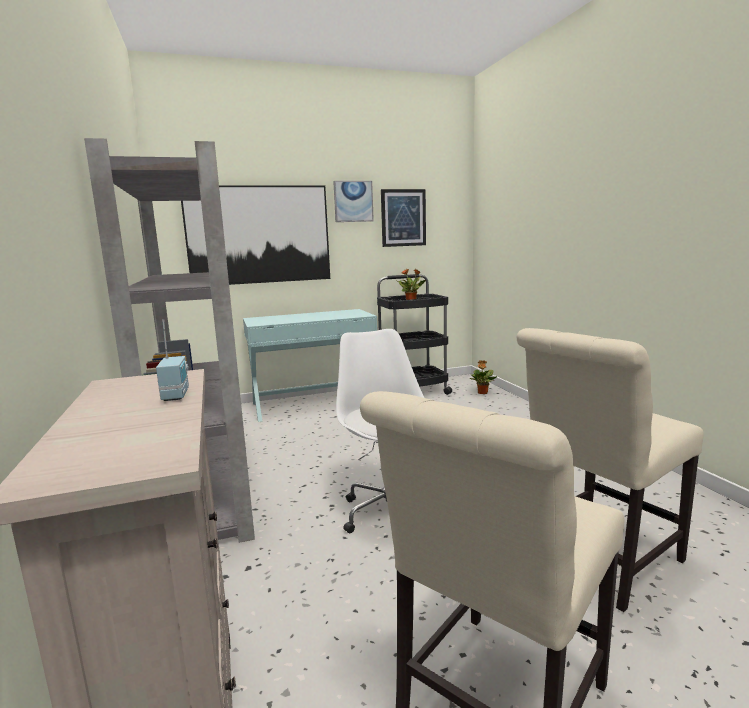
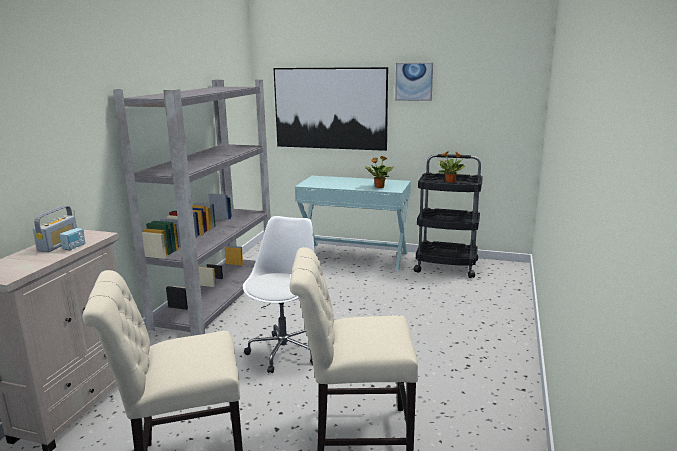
camera: 35 degrees right, 5 degrees up
(125, 399) = (58, 244): none -> radio
(403, 218) = (464, 98): picture -> none
(482, 393) = (504, 285): potted plant -> potted plant (379, 187)

